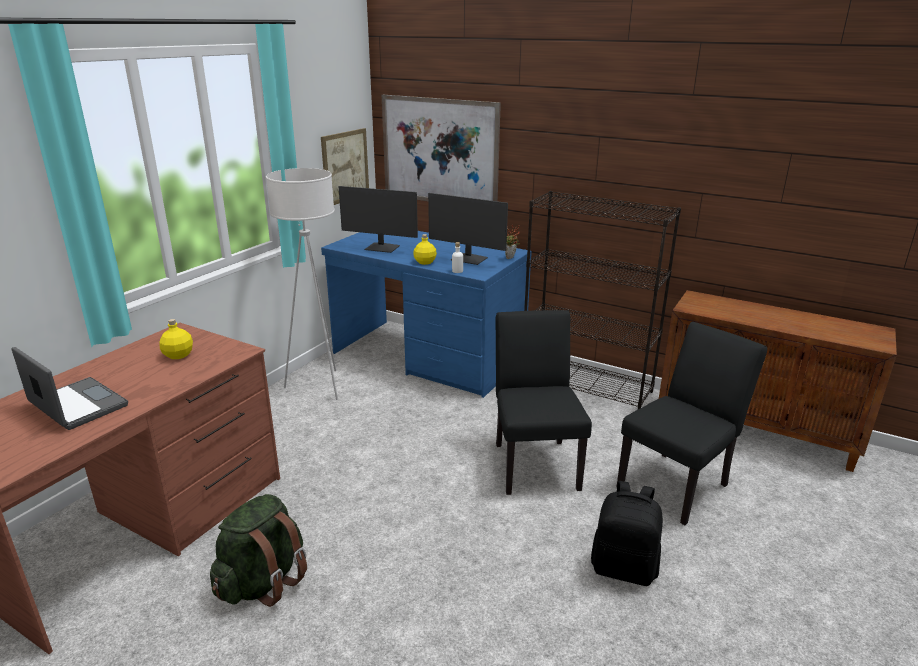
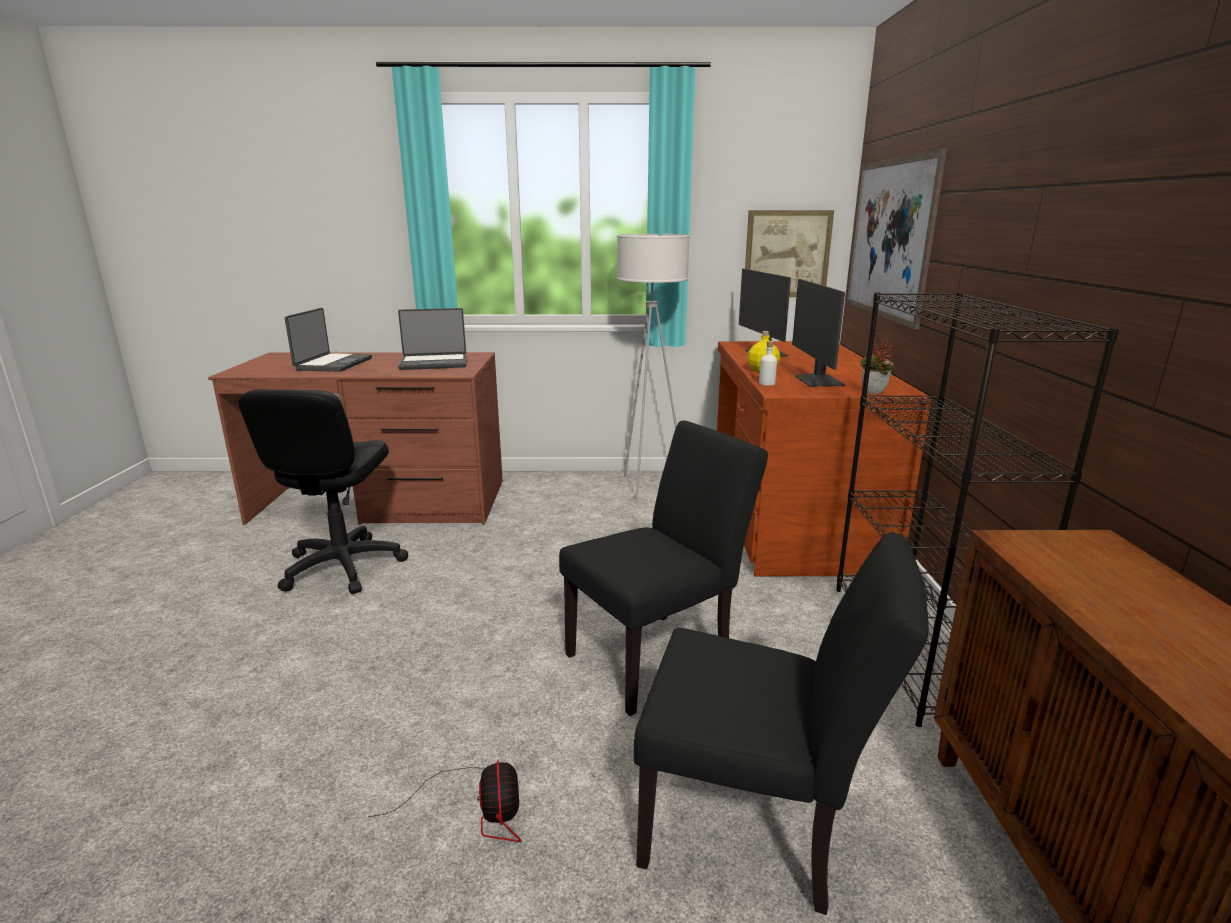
camera: 60 degrees right, 5 degrees down
(178, 355) = (434, 363): yellow bottle -> laptop
(263, 581) = (342, 566): green backpack -> black office chair
(428, 356) = (790, 517): blue desk -> brown desk
(624, 568) = (479, 810): black backpack -> fan

